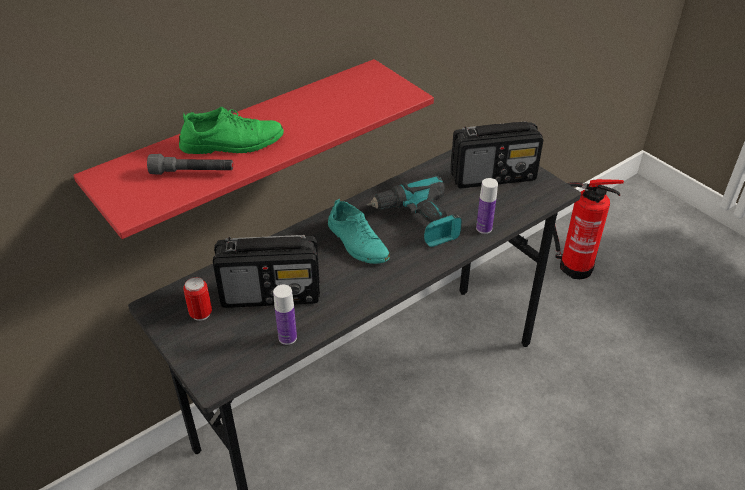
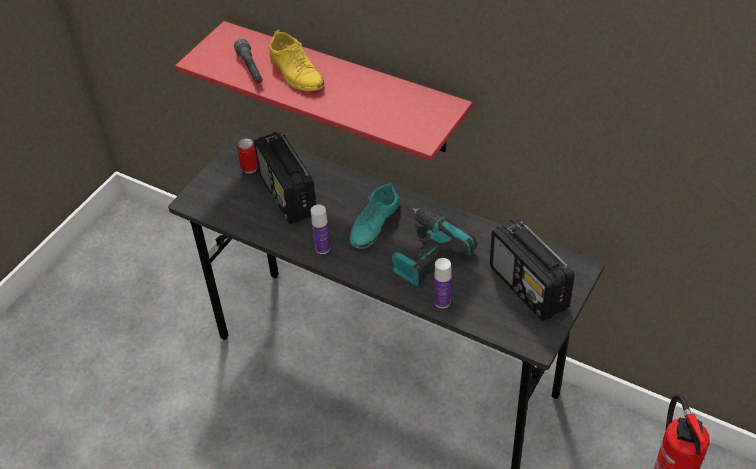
camera: 70 degrees right, 5 degrees up
(232, 143) = (296, 72): green shoe -> yellow shoe
(287, 337) = (247, 222): bottle -> bottle (322, 248)

